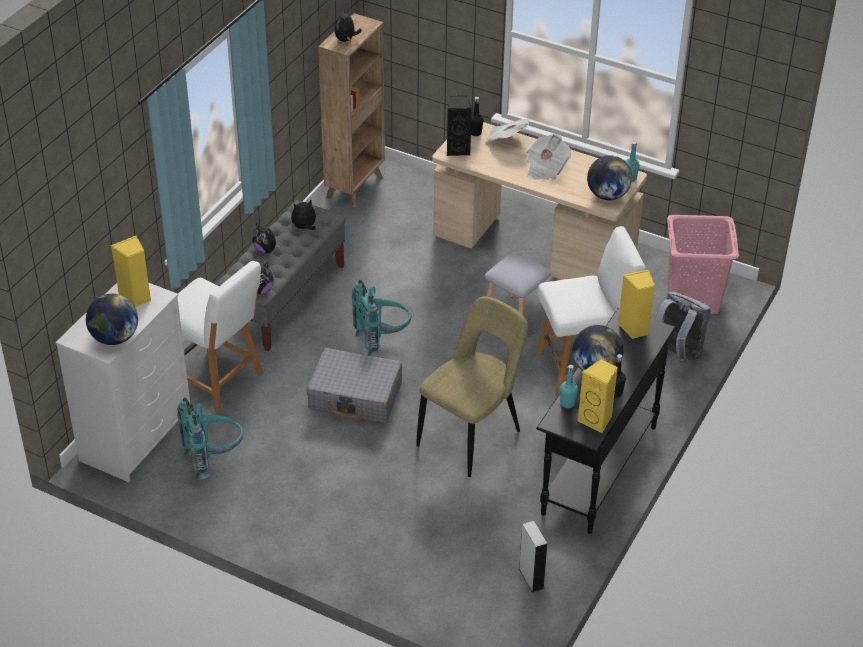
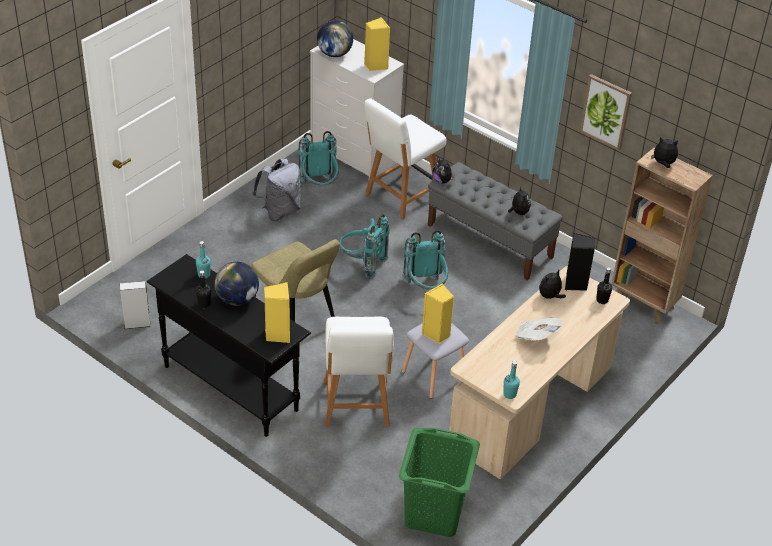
camera: 100 degrees right, 0 degrees up
(266, 250) = (493, 189): plush toy -> plush toy (550, 296)
(278, 67) = (606, 111): none -> picture
(355, 396) = (362, 264): grey suitcase -> turquoise backpack
(506, 139) = (589, 319): newspaper -> none
(596, 420) = (178, 286): yellow speaker -> yellow speaker (436, 334)
(607, 195) = (485, 371): globe -> none
(676, 355) = (355, 477): grey backpack -> grey backpack (280, 211)
(693, 298) = (433, 514): pink laundry basket -> green laundry basket

